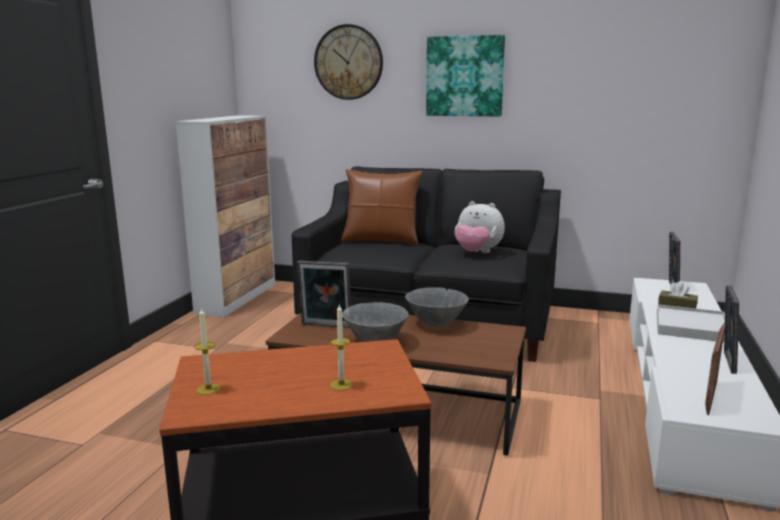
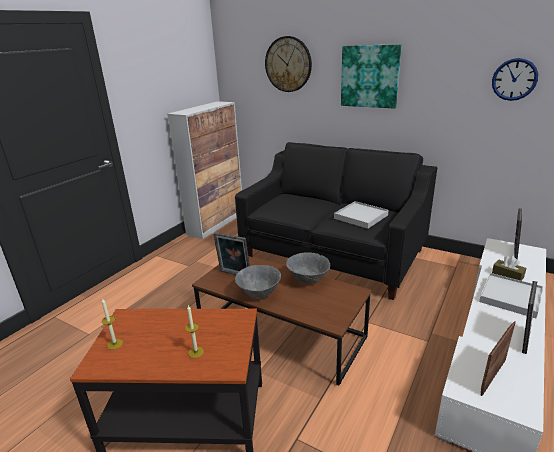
camera: 15 degrees right, 10 degrees up
(381, 240) = (301, 198): brown pillow -> none
(477, 253) = (361, 217): plush toy -> white tray
(644, 76) = (514, 79): none -> wall clock

